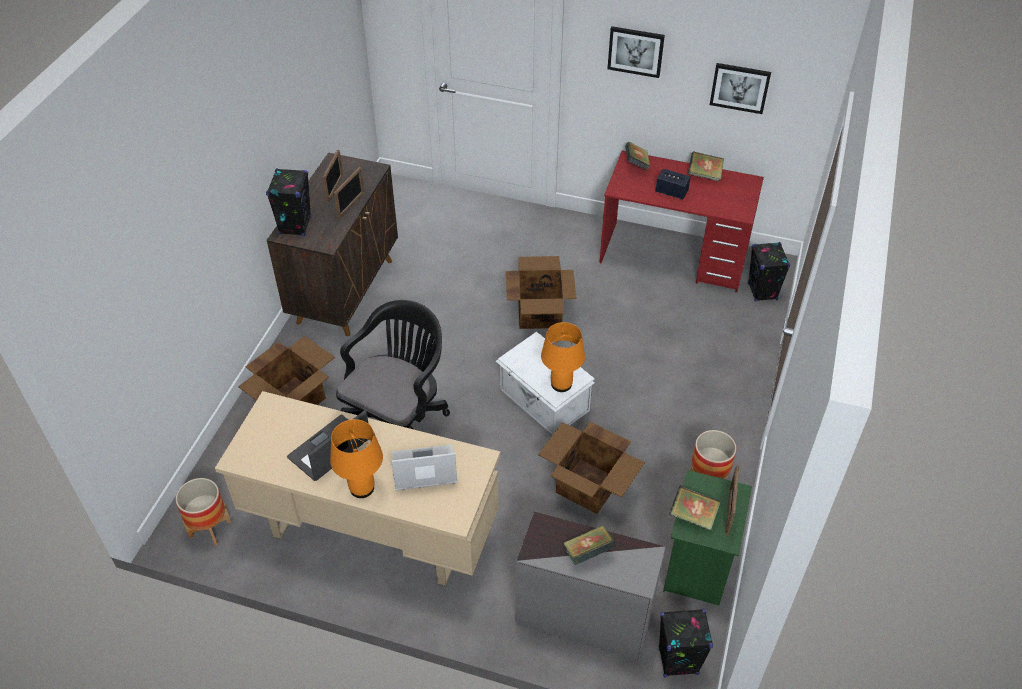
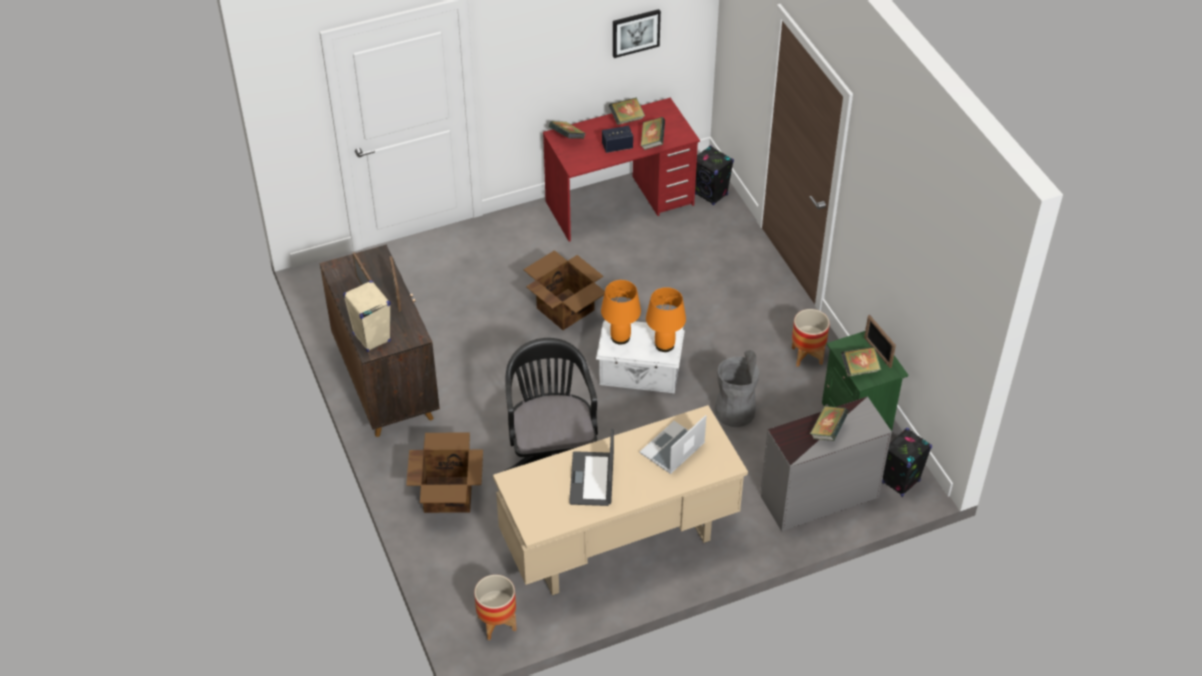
camera: 40 degrees left, 0 degrees up
(295, 225) = (371, 337): black speaker -> beige speaker
(362, 487) = (645, 488): orange table lamp -> orange table lamp (620, 337)
(589, 486) = (734, 411): cardboard box -> grey trash can
(635, 51) = (541, 40): picture -> none
(707, 203) = (652, 141): none -> book

